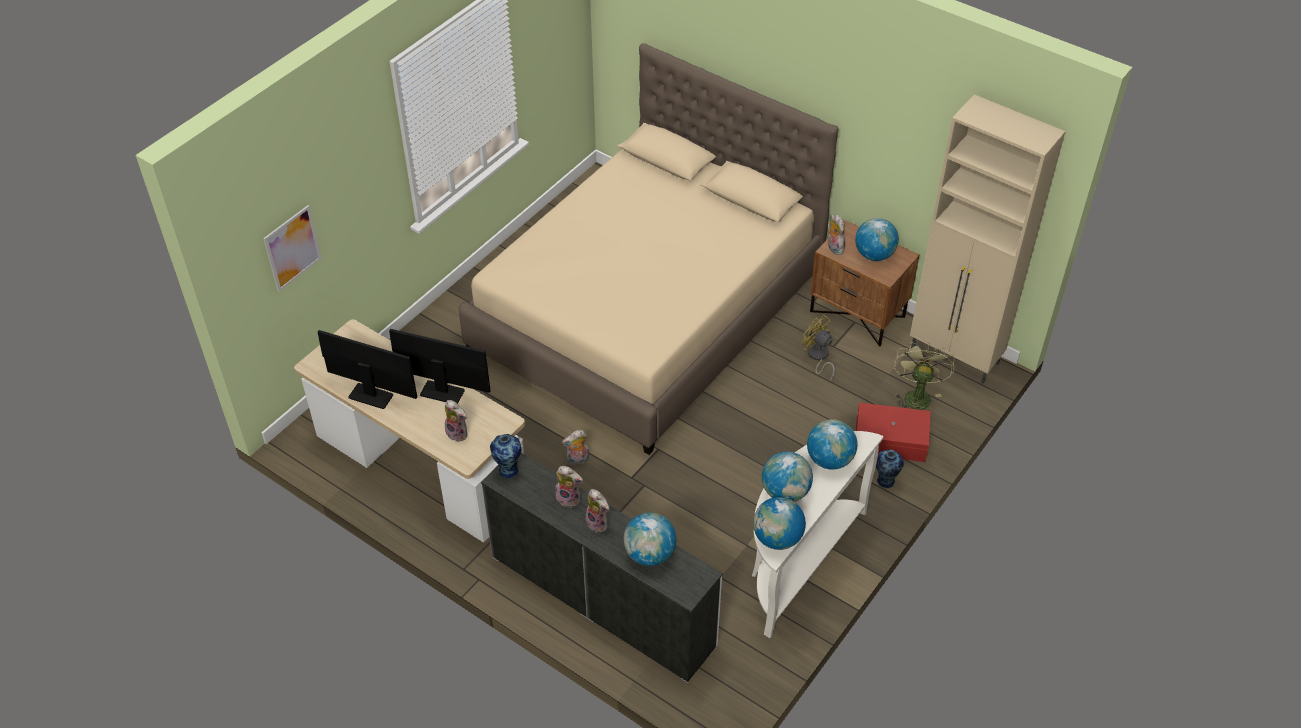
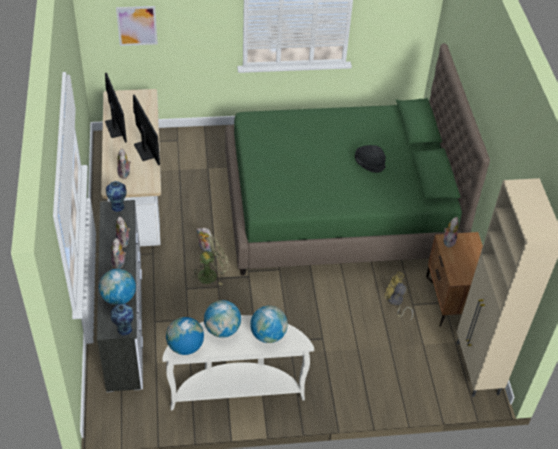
camera: 45 degrees right, 0 degrees up
(648, 311) = (339, 208): beige bed -> green bed
(678, 229) = (369, 164): none -> black hat
(818, 357) = (395, 302): yellow fan -> yellow fan turned 60 degrees counterclockwise
(874, 254) = (467, 262): globe -> none
(885, 482) = (338, 395): vase -> vase (123, 329)
(891, 441) = (372, 378): red storage box -> none
(916, 395) = (423, 368): green fan -> green fan (210, 274)

